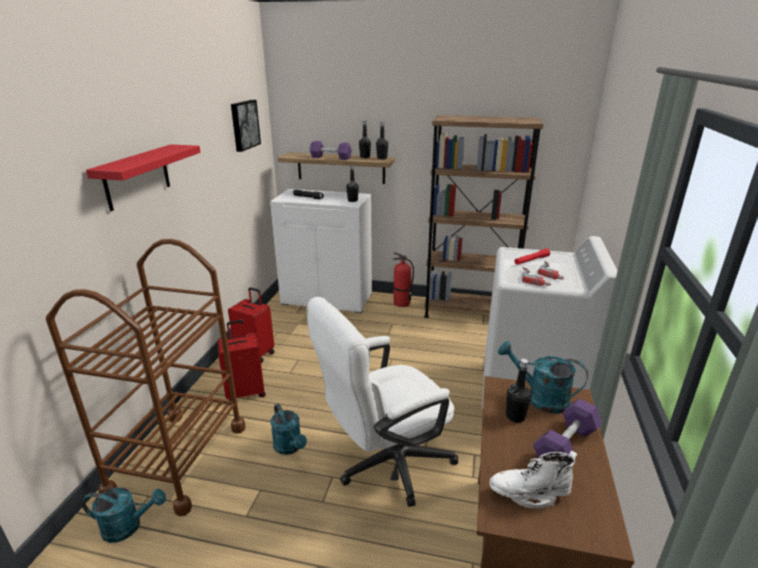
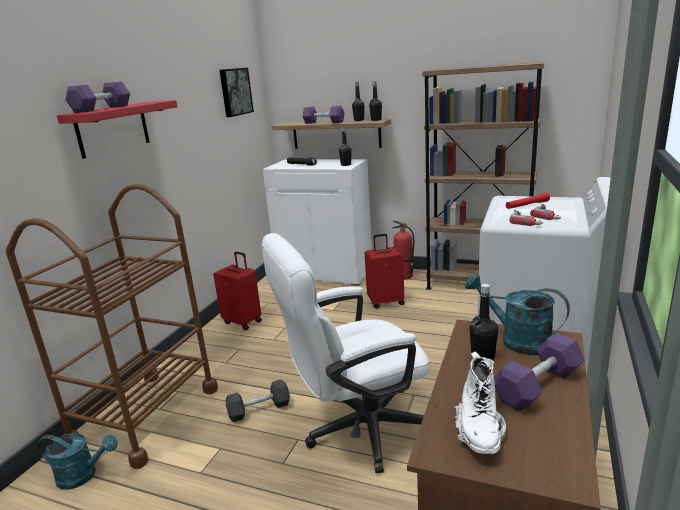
camera: 10 degrees right, 5 degrees down
(130, 160) = (102, 109): none -> purple dumbbell
(245, 392) = (225, 357): red suitcase -> red suitcase (385, 302)
(290, 447) = (259, 409): turquoise watering can -> black dumbbell
(529, 494) = (479, 432): white boot -> white boot turned 90 degrees counterclockwise

